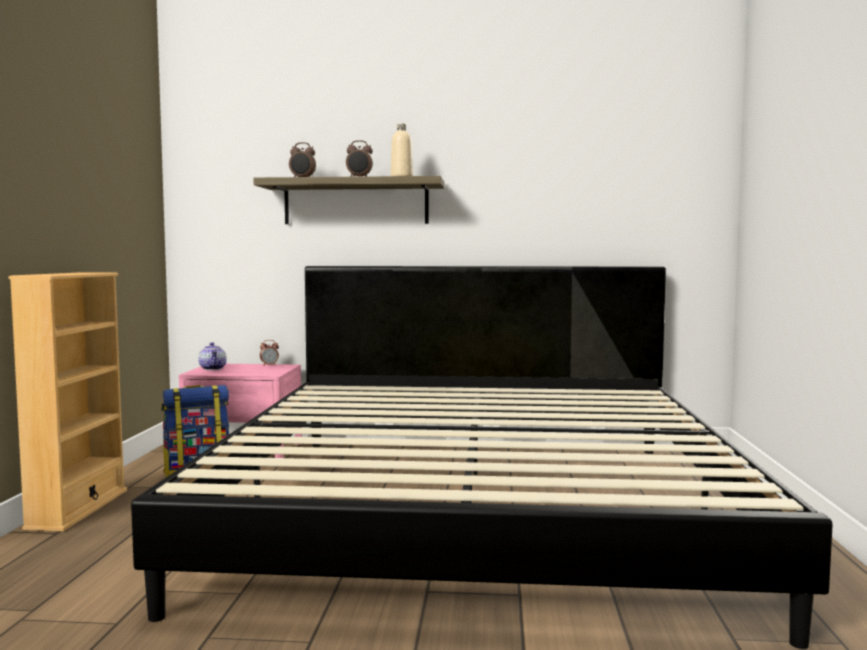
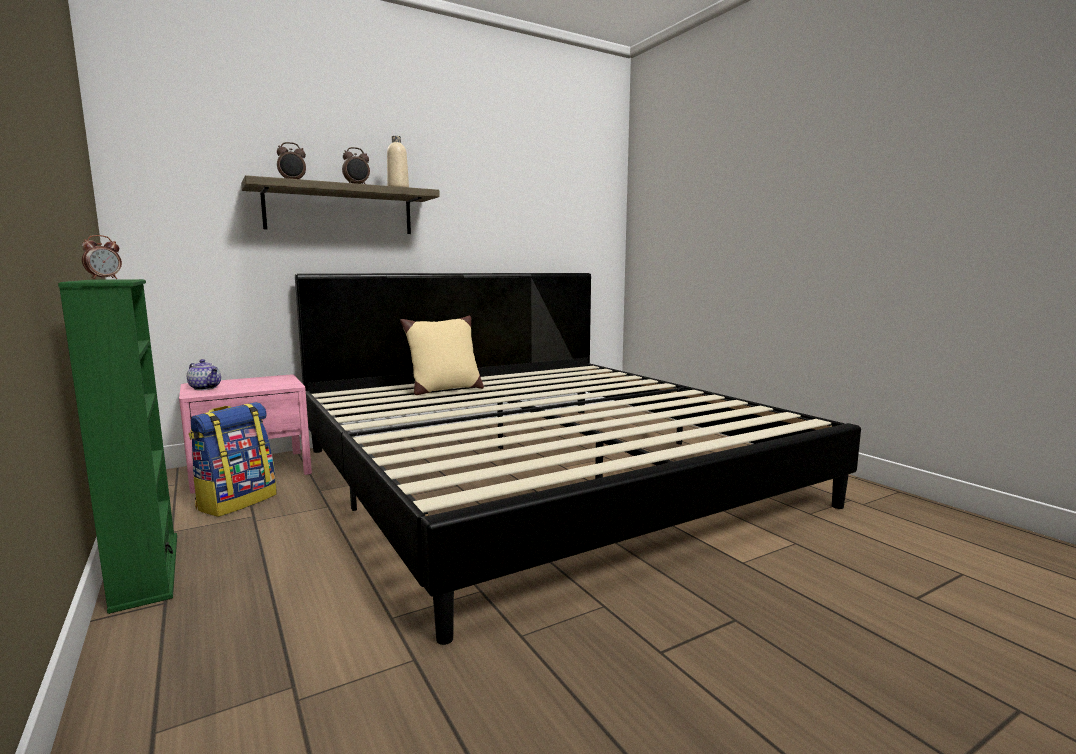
camera: 35 degrees left, 5 degrees up
(78, 509) = (145, 570): beige bookcase -> green bookcase
(269, 365) = (262, 378): alarm clock -> alarm clock (104, 279)
(421, 396) = (444, 390): none -> beige pillow

